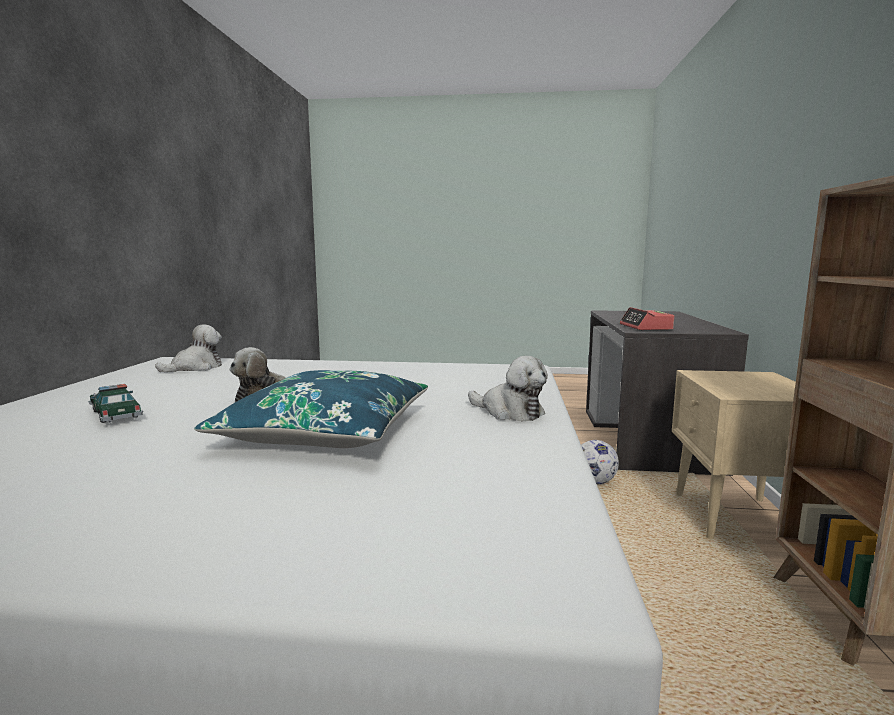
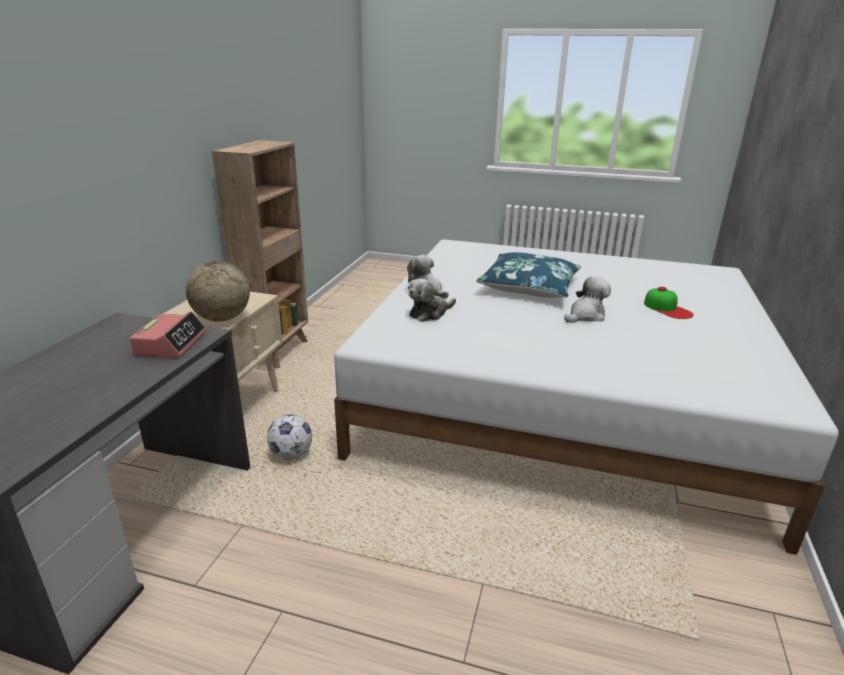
camera: 170 degrees left, 15 degrees up
(116, 414) = (667, 309): toy car -> cap
(195, 368) = (721, 378): plush toy -> plush toy (430, 313)
(710, 376) = (222, 318): none -> globe

